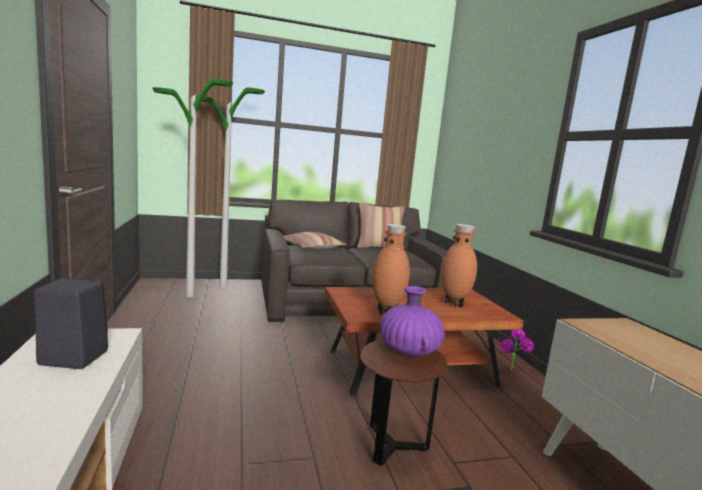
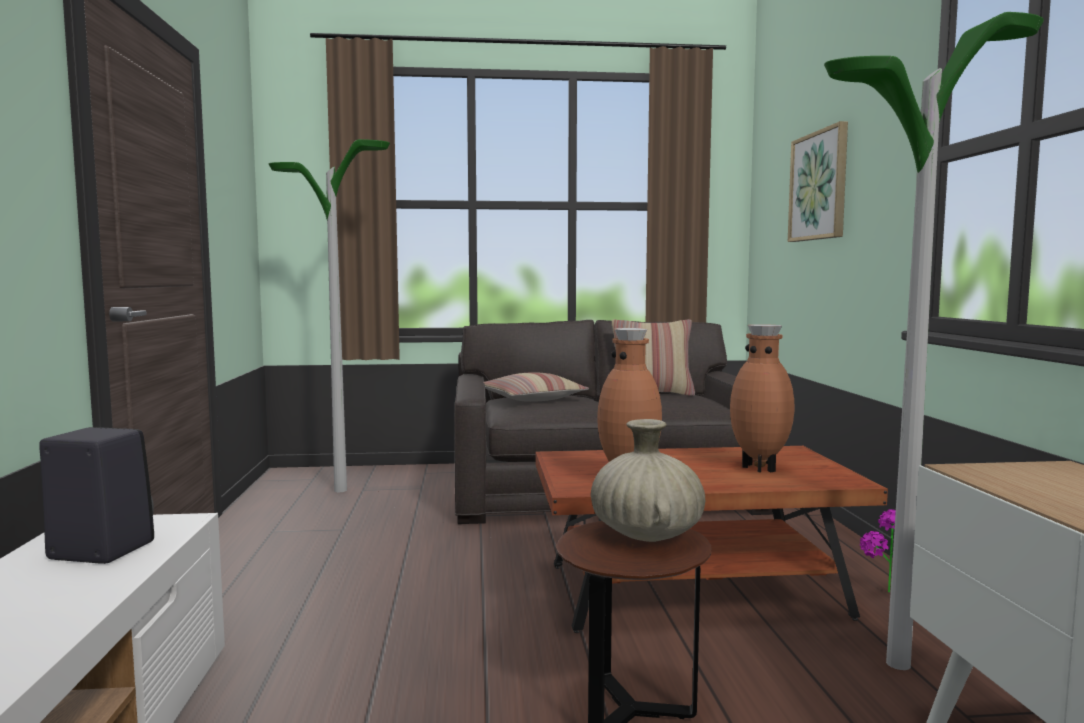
camera: 10 degrees right, 5 degrees down
(223, 286) = (396, 475): floor lamp -> floor lamp (898, 663)
(408, 351) = (646, 535): purple vase -> beige vase
(485, 138) = (819, 186): none -> picture

